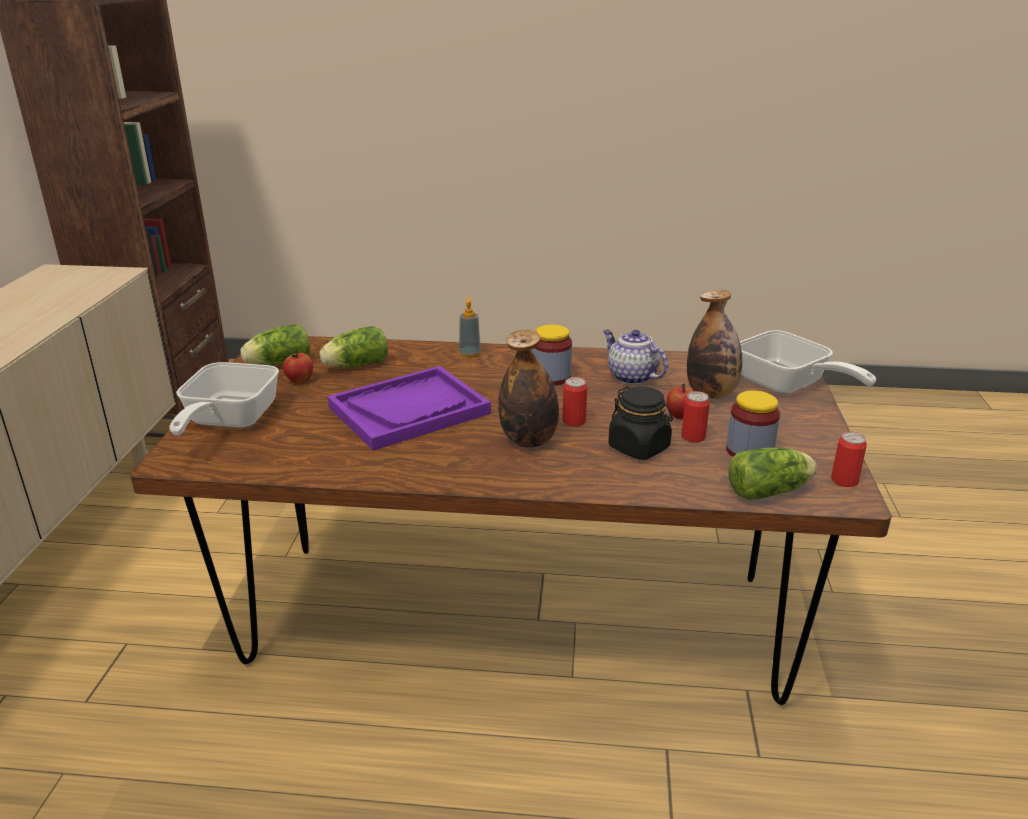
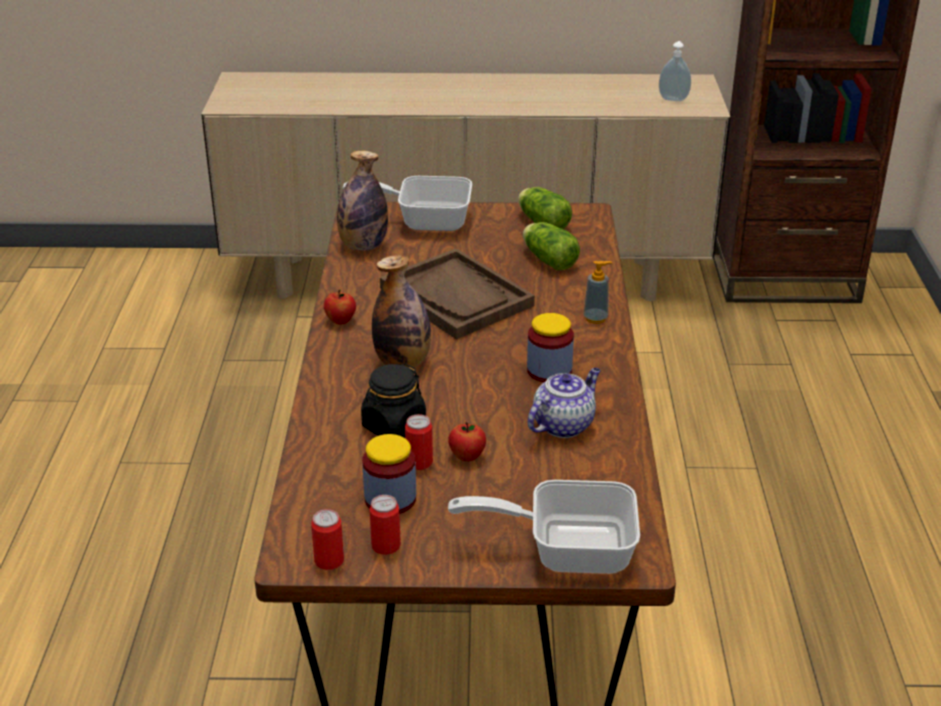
camera: 85 degrees right, 5 degrees up
(81, 282) = (673, 99): none -> soap dispenser
(299, 381) = (507, 238): apple -> apple (340, 321)
(409, 410) = (456, 297): purple tray -> brown tray
(574, 421) = (445, 387): can -> can (386, 546)
(711, 394) = (529, 482): bottle -> bottle (363, 246)
(771, 491) = (309, 505): lettuce -> none
(787, 386) = (566, 549): frying pan -> frying pan turned 45 degrees clockwise

